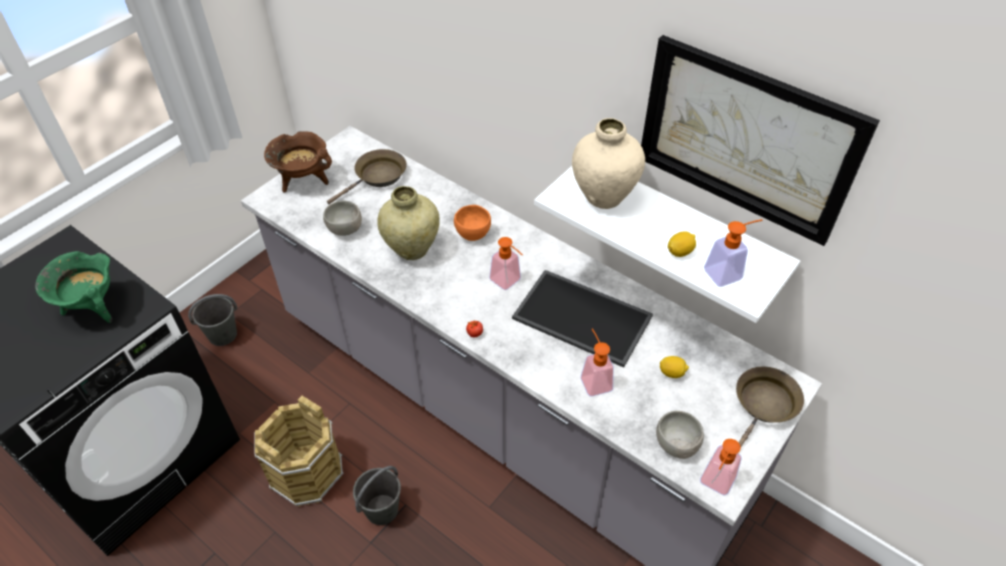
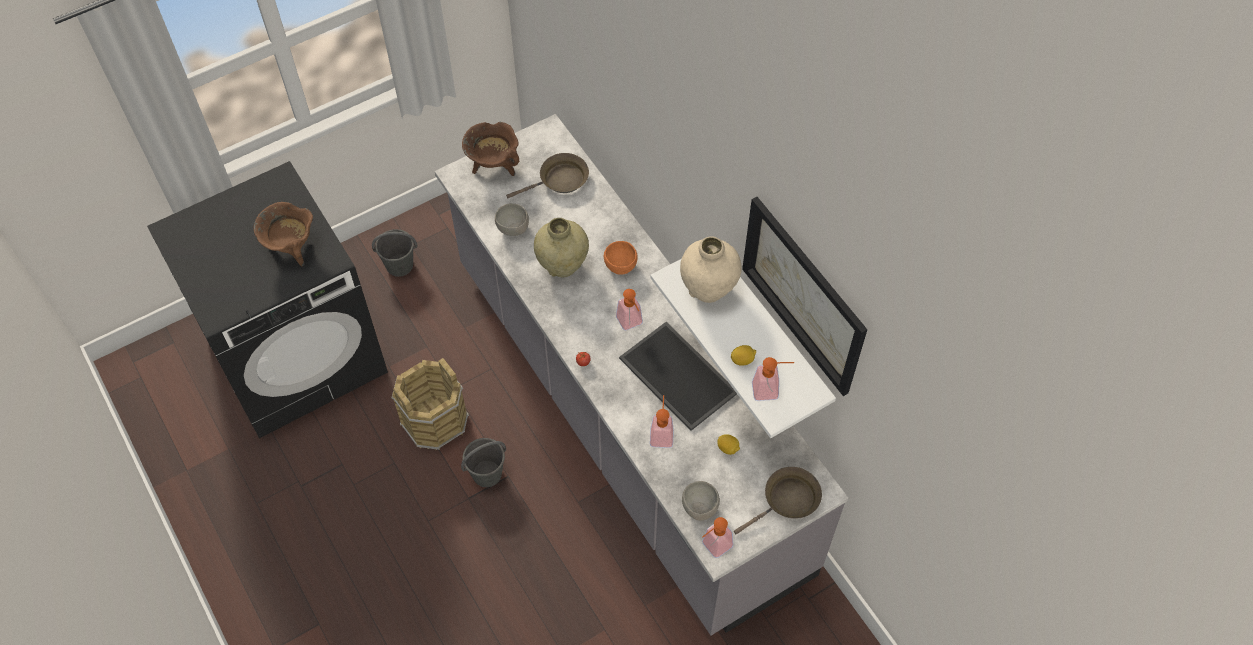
camera: 20 degrees right, 10 degrees up
(92, 308) = (291, 248): green cooking pot -> brown cooking pot

